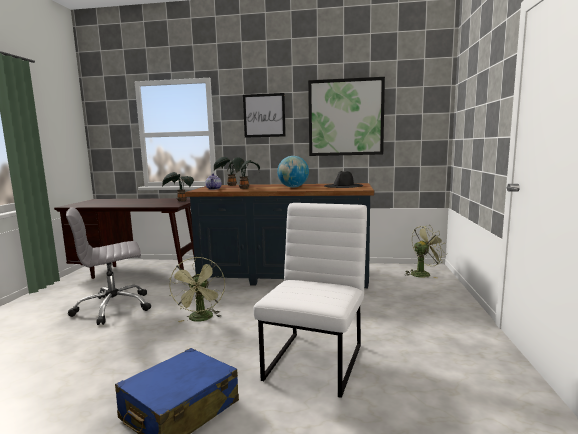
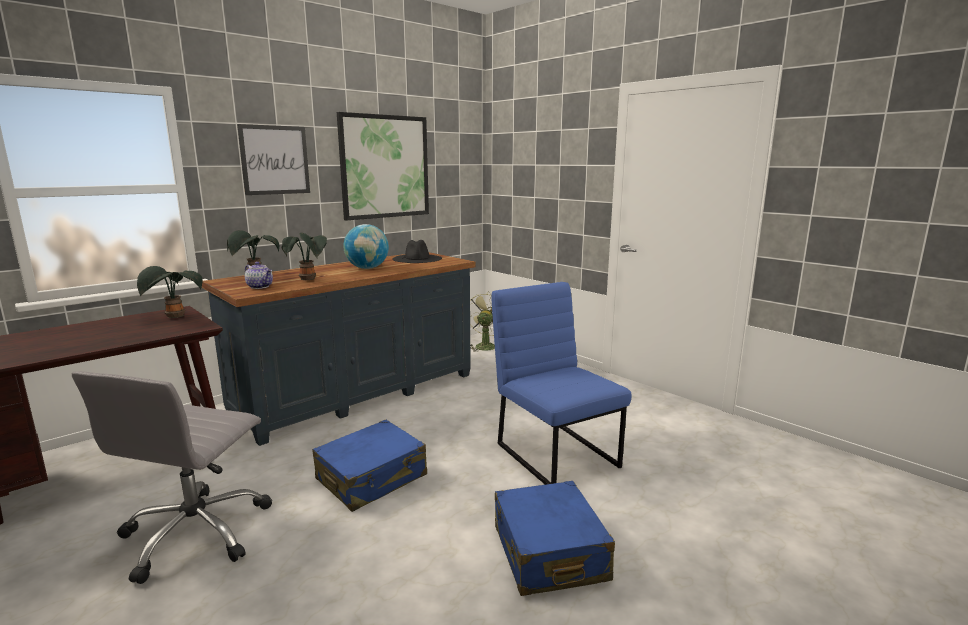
camera: 50 degrees left, 5 degrees up
(201, 319) = (372, 478): green fan -> blue suitcase
(316, 360) = (555, 453): white chair -> blue chair

